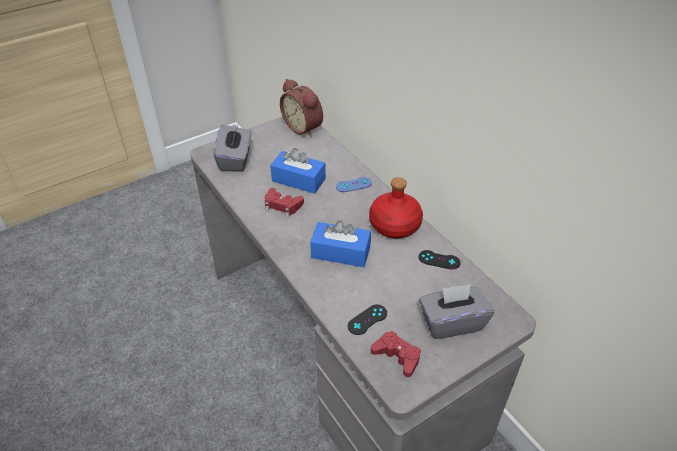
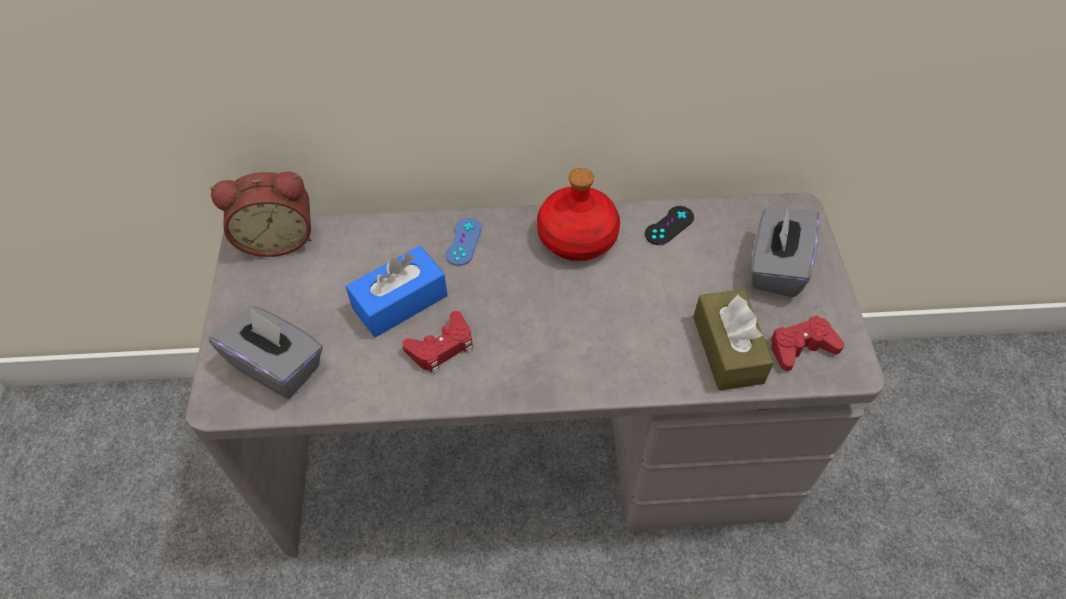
camera: 60 degrees left, 10 degrees up
(340, 252) = (590, 321): blue tissue box -> none
(367, 319) = (727, 349): black game controller -> brown tissue box

